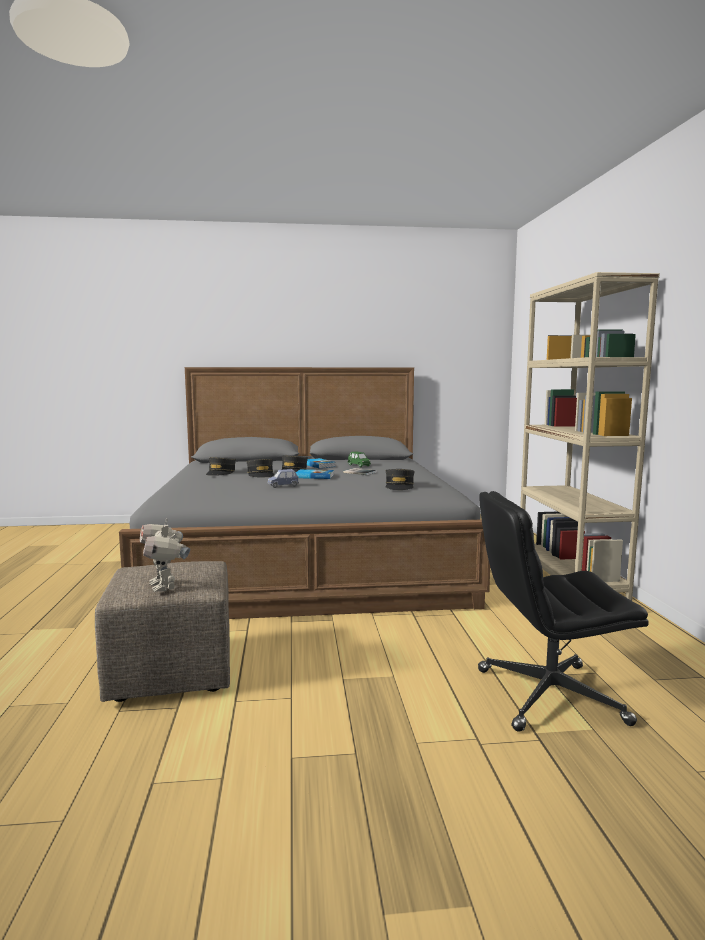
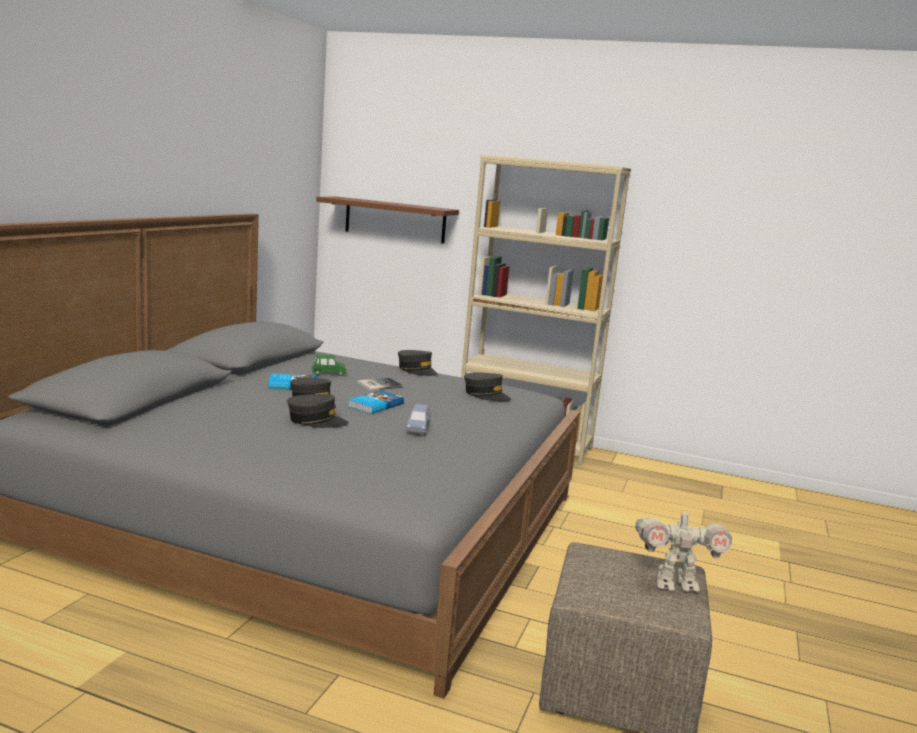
camera: 65 degrees left, 5 degrees up
(221, 473) = (259, 434): grey cap -> grey cap (417, 370)
(537, 368) = (395, 220): none -> brown shelf
(548, 696) = (733, 537): black office chair -> none

